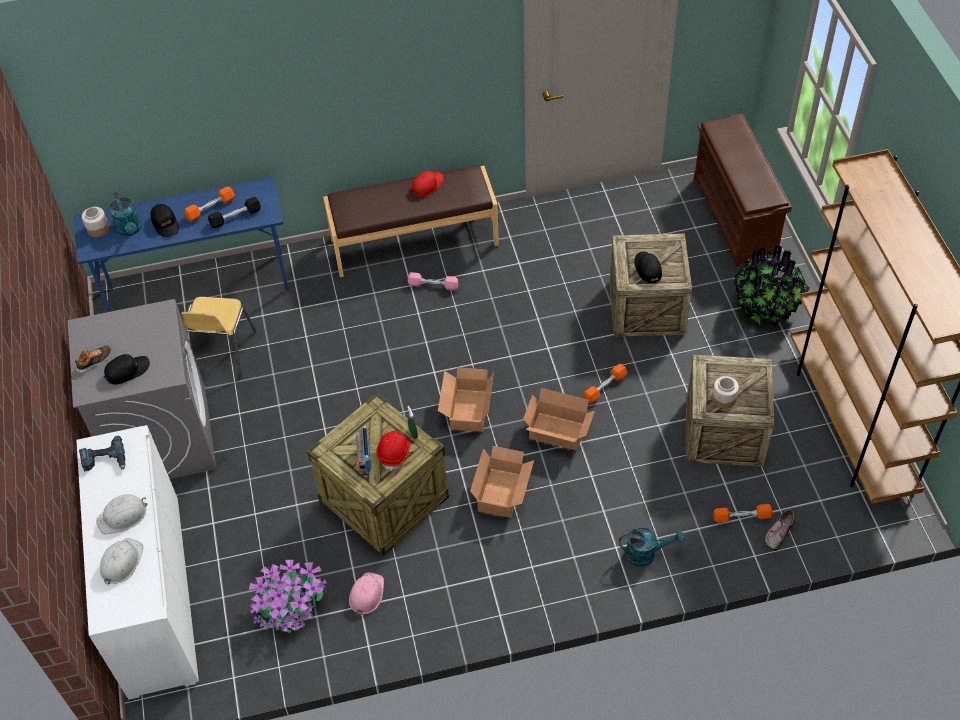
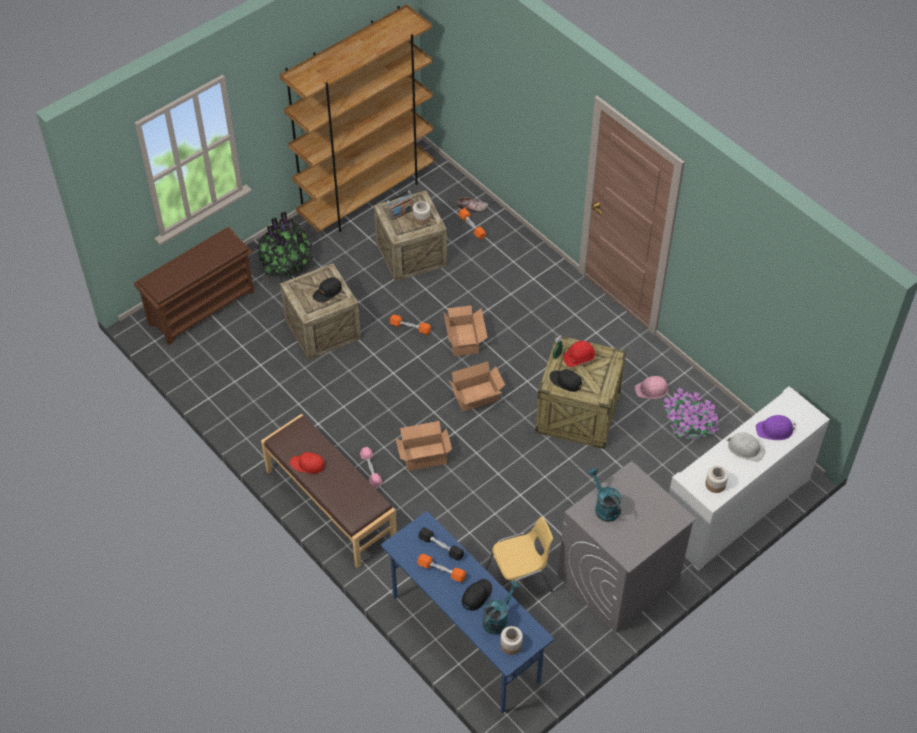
camera: 120 degrees left, 0 degrees up
(95, 361) = (651, 529): shoe -> none
(104, 460) = (715, 484): power drill -> jar
(121, 562) = (775, 430): white hard hat -> purple hard hat
(127, 371) = (645, 502): black cap -> black cap (565, 381)
(364, 460) = (595, 372): radio -> radio (400, 213)
(503, 492) = (530, 350): cardboard box -> cardboard box (423, 455)
(646, 553) = (528, 263): turquoise watering can -> turquoise watering can (604, 507)

